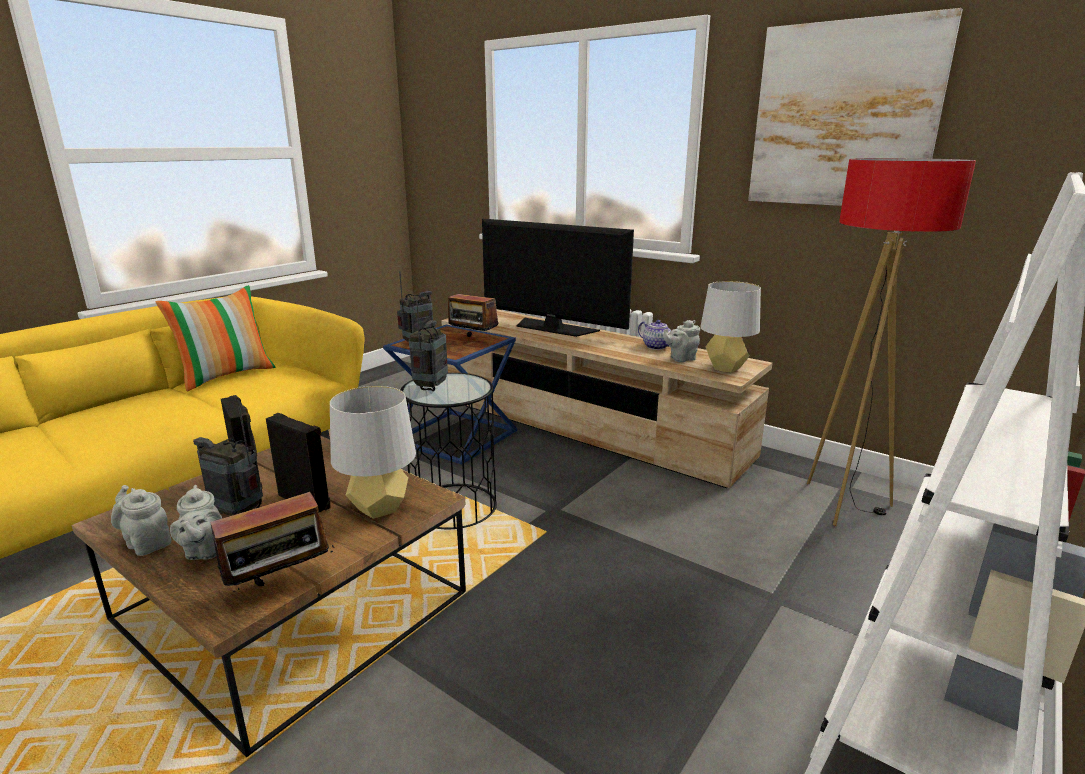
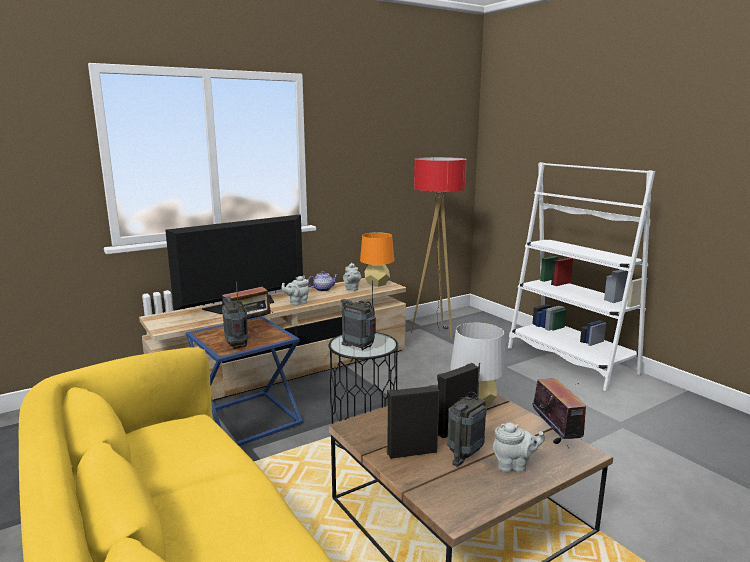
camera: 70 degrees left, 5 degrees down
(147, 543) = (497, 492): grey teapot -> grey teapot (297, 303)
(226, 375) = (139, 462): pillow -> none
(725, 368) = (377, 284): grey table lamp -> orange table lamp
(843, 116) = (378, 137): picture -> none

